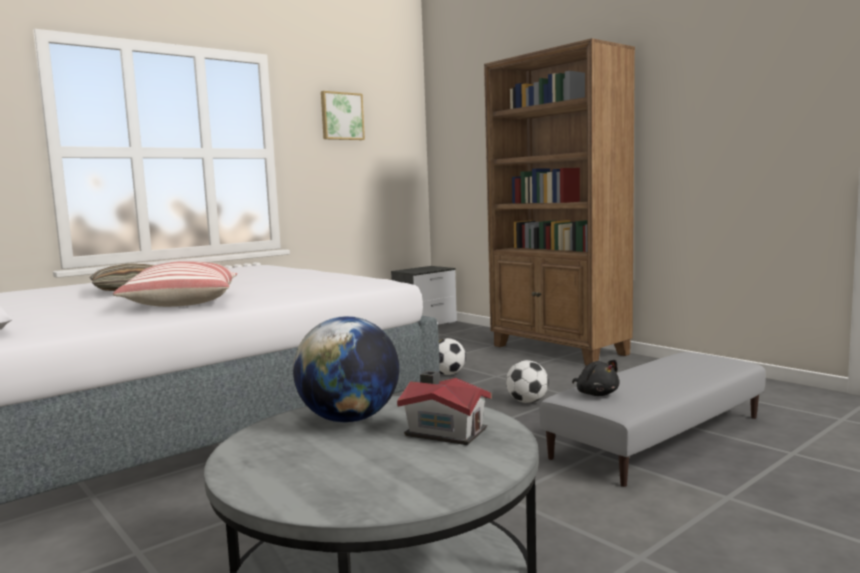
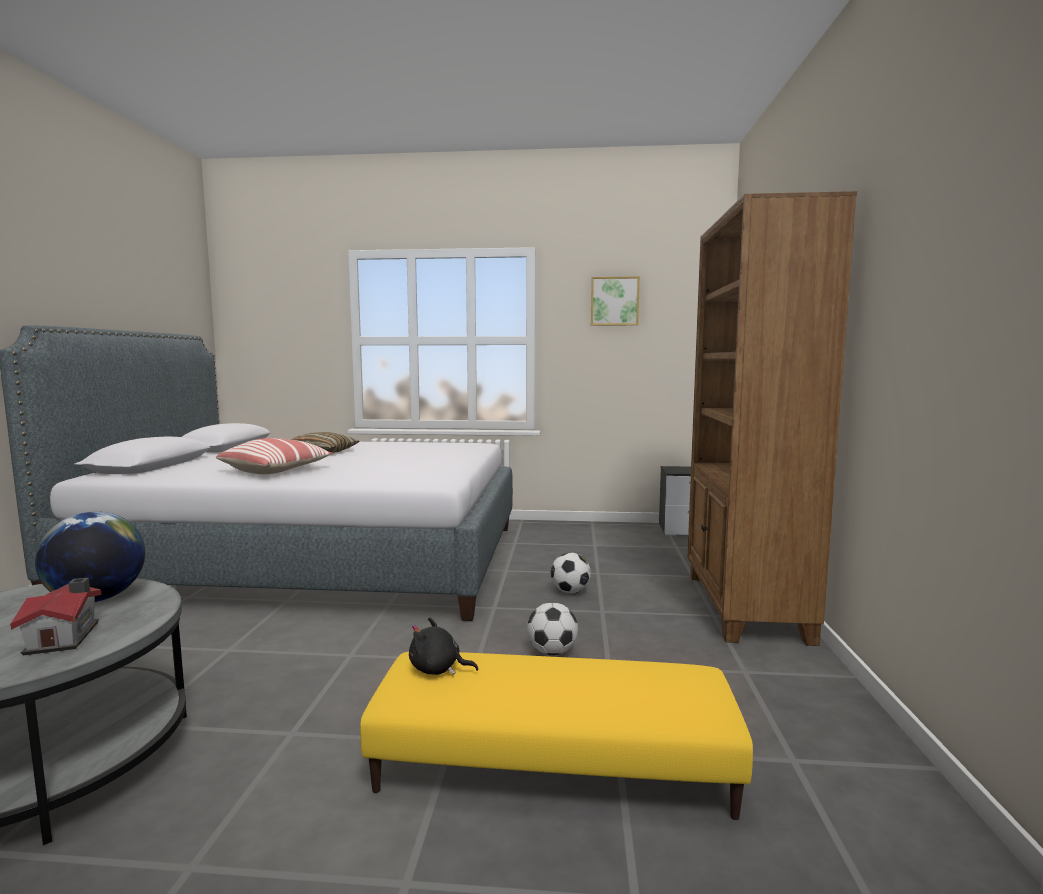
camera: 45 degrees right, 0 degrees up
(596, 394) = (438, 669): black plush toy -> black plush toy turned 90 degrees clockwise
(657, 436) = (553, 762): grey ottoman -> yellow ottoman

